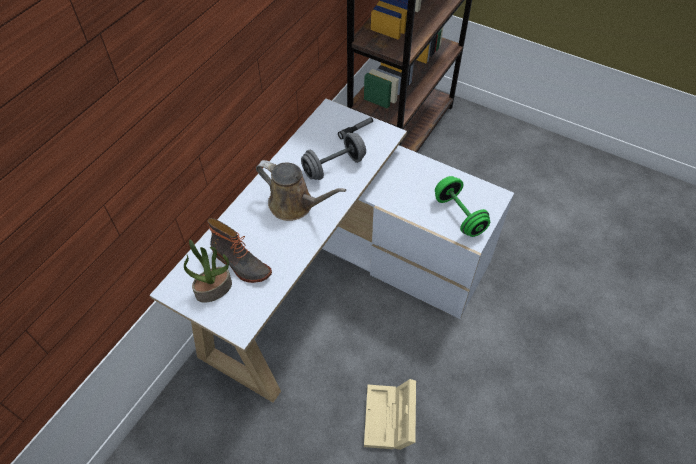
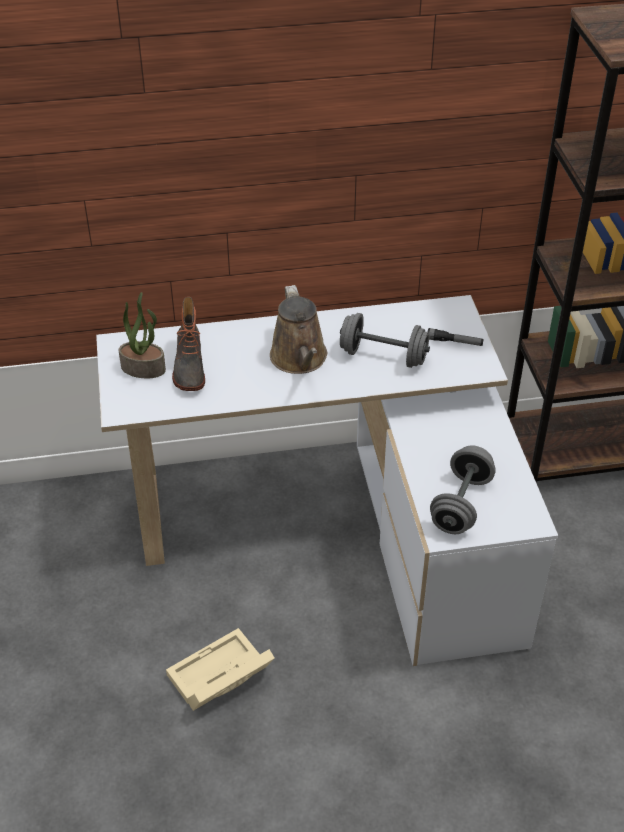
camera: 50 degrees right, 10 degrees down
(459, 215) = (461, 504): green dumbbell -> grey dumbbell

